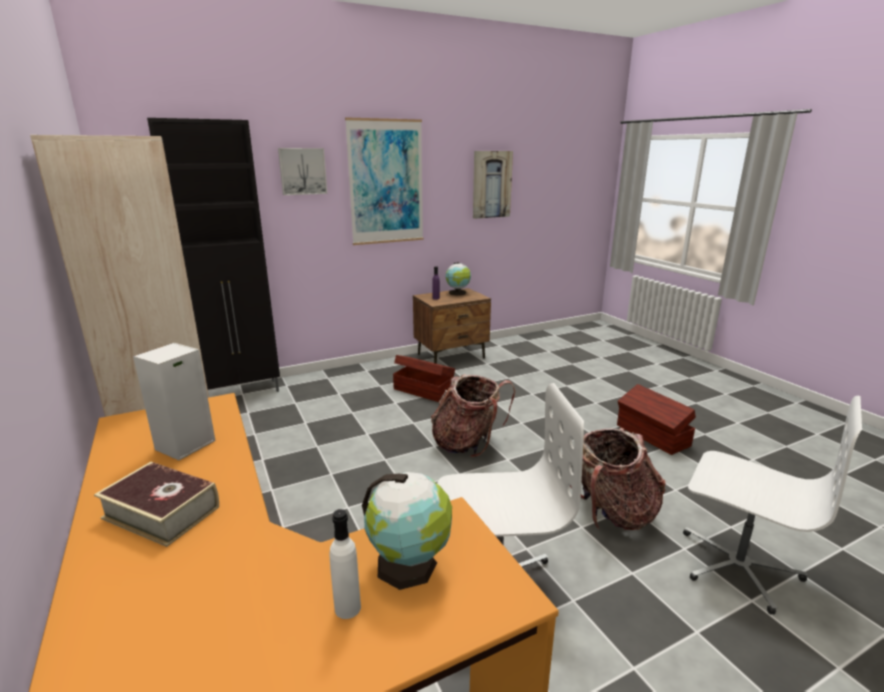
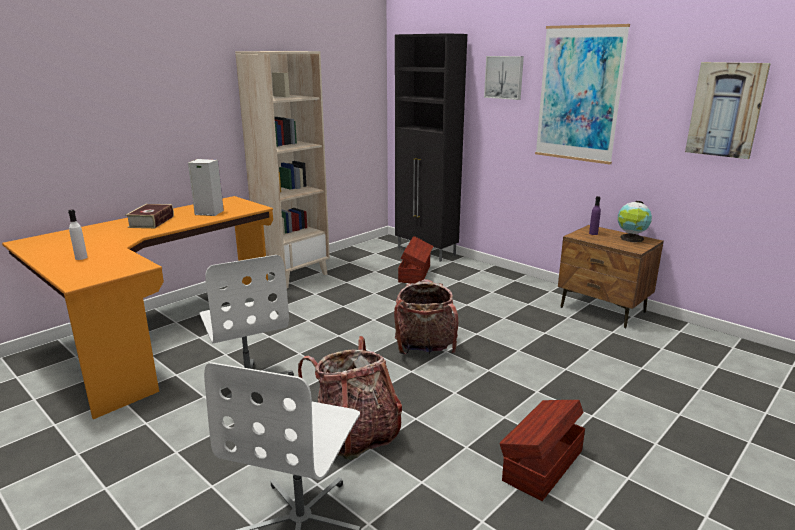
camera: 70 degrees right, 0 degrees up
(409, 565) = (105, 263): globe -> none
(423, 390) = (504, 311): brown storage box -> brown storage box (415, 274)

